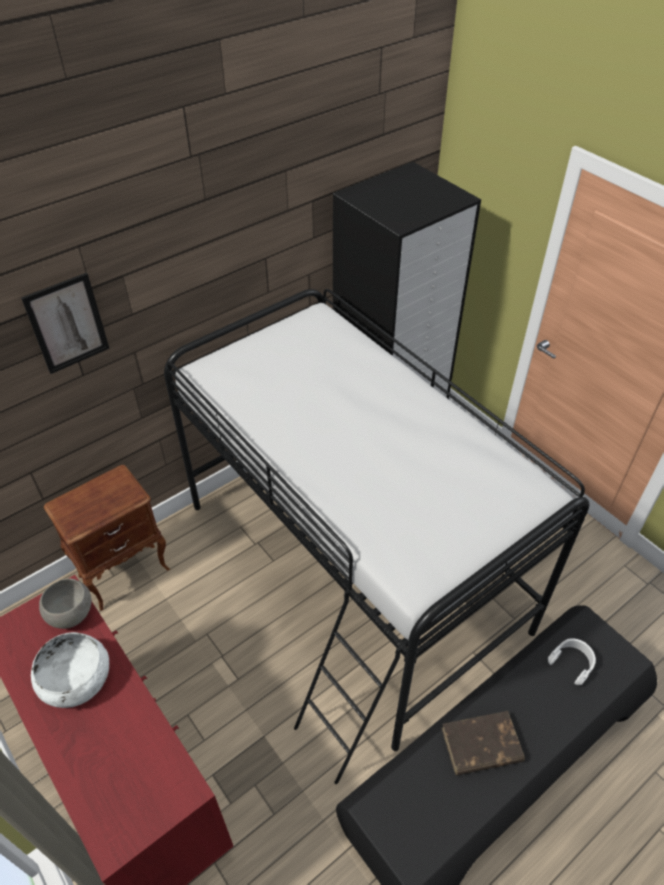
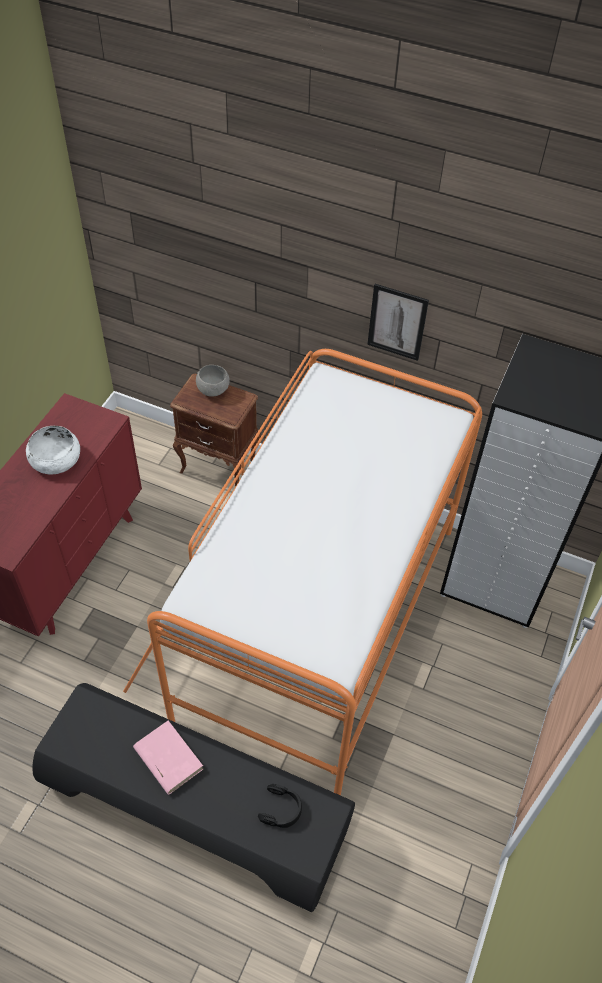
camera: 60 degrees right, 5 degrees up
(67, 324) = (254, 269): picture -> picture (397, 322)
(70, 613) = (98, 431): grey bowl -> grey bowl (213, 390)
(353, 571) = (314, 622): black bed -> orange bed
(480, 745) = (168, 758): brown book -> pink book
(572, 662) = (281, 809): white headphones -> black headphones

